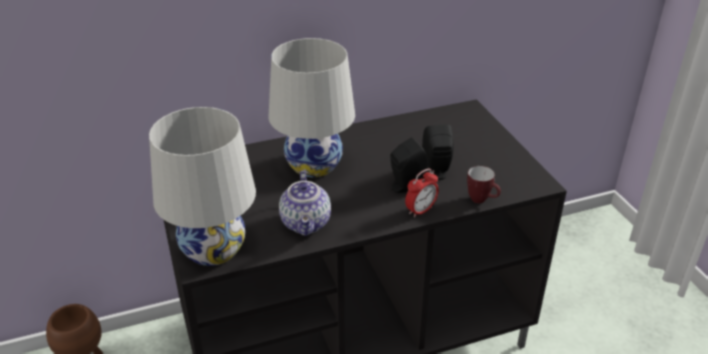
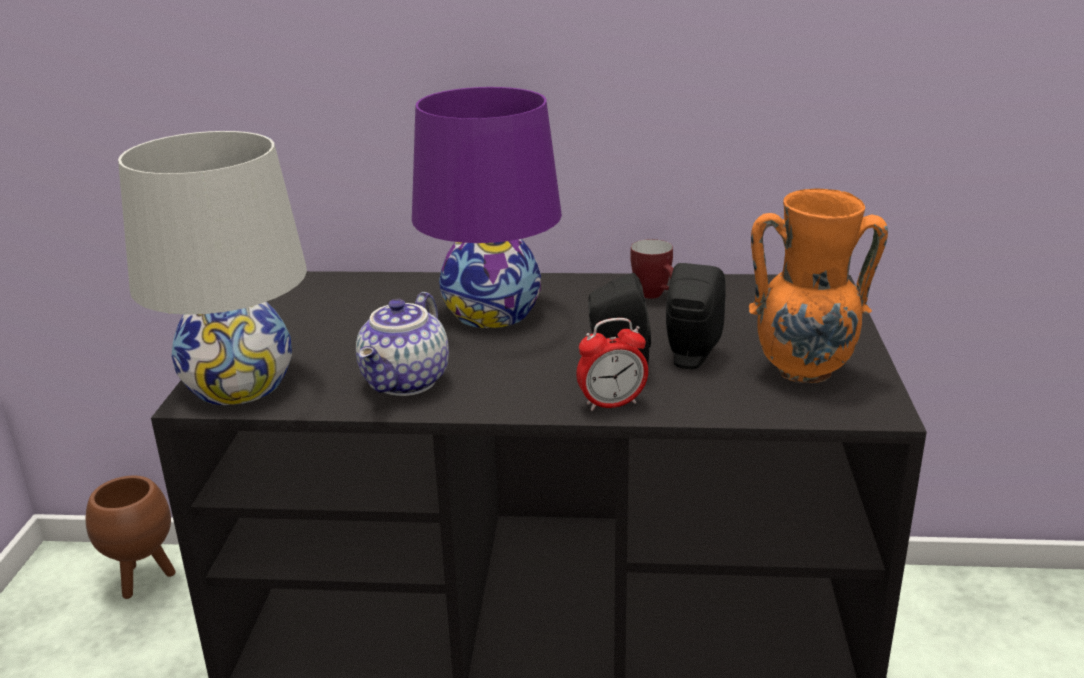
camera: 25 degrees right, 10 degrees down
(314, 164) = (492, 312): white table lamp -> purple table lamp
(482, 200) = (739, 412): mug -> mug (655, 296)
(496, 168) = (806, 372): none -> orange vase

